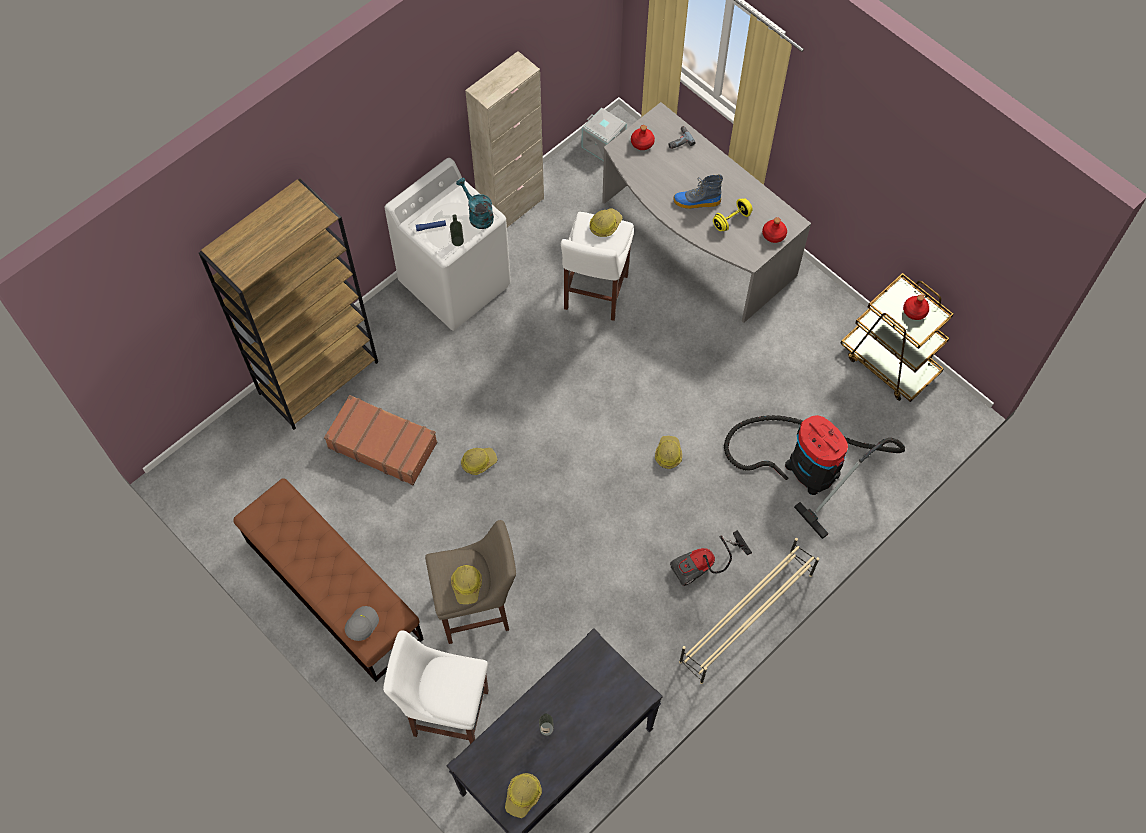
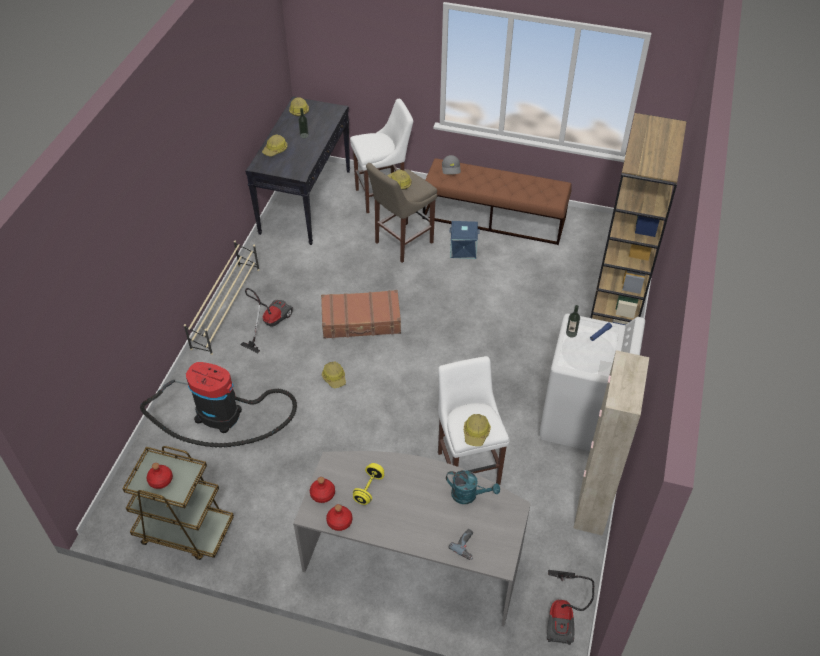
camera: 150 degrees right, 15 degrees down
(382, 444) = (535, 296): brown suitcase -> brown suitcase (361, 321)
(409, 559) = (463, 249): none -> blue storage box
(478, 215) = (574, 359): turquoise watering can -> turquoise watering can (469, 495)
(478, 462) = (464, 314): hard hat -> hard hat (275, 150)
(604, 144) = (563, 615): grey storage box -> vacuum cleaner
(642, 143) = (498, 525): red bottle -> red bottle (339, 521)
(696, 202) = (411, 490): boot -> none

